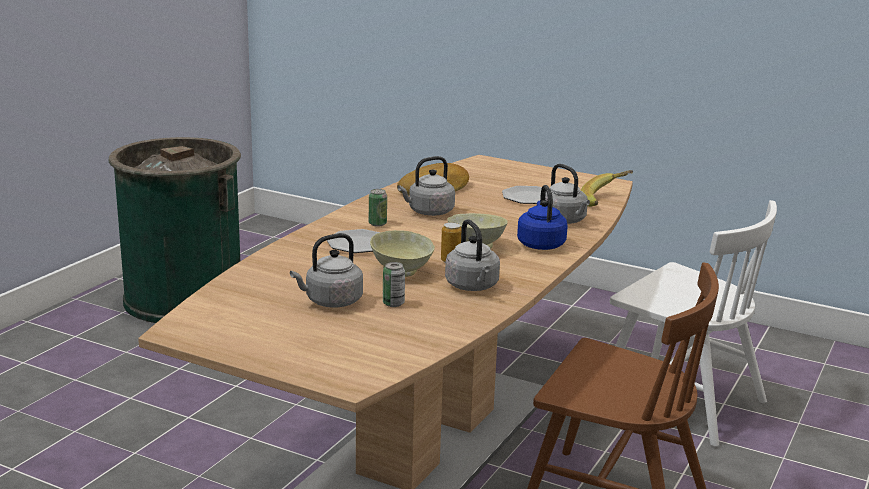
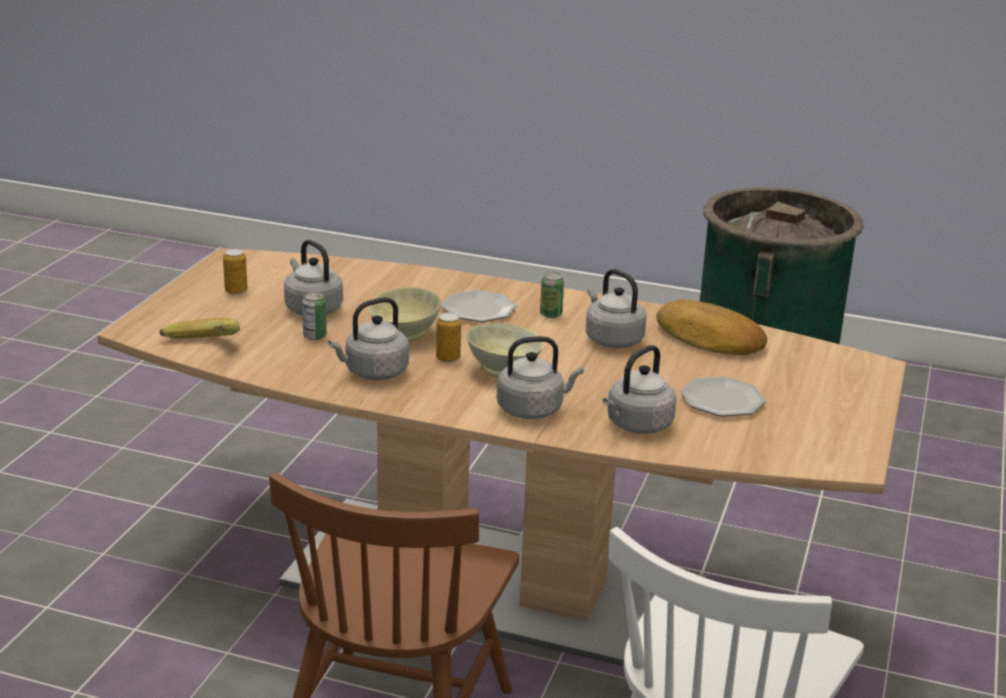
camera: 80 degrees right, 5 degrees up
(271, 332) = (236, 291): none -> can
(540, 244) = (533, 409): blue kettle -> grey kettle
(606, 201) = (750, 457): banana -> banana (200, 349)

